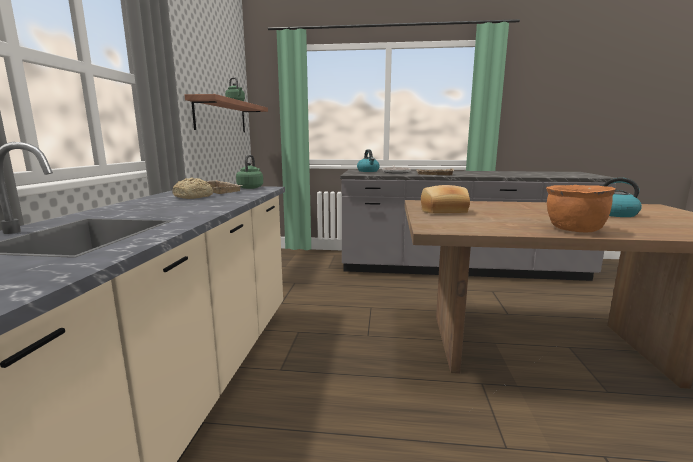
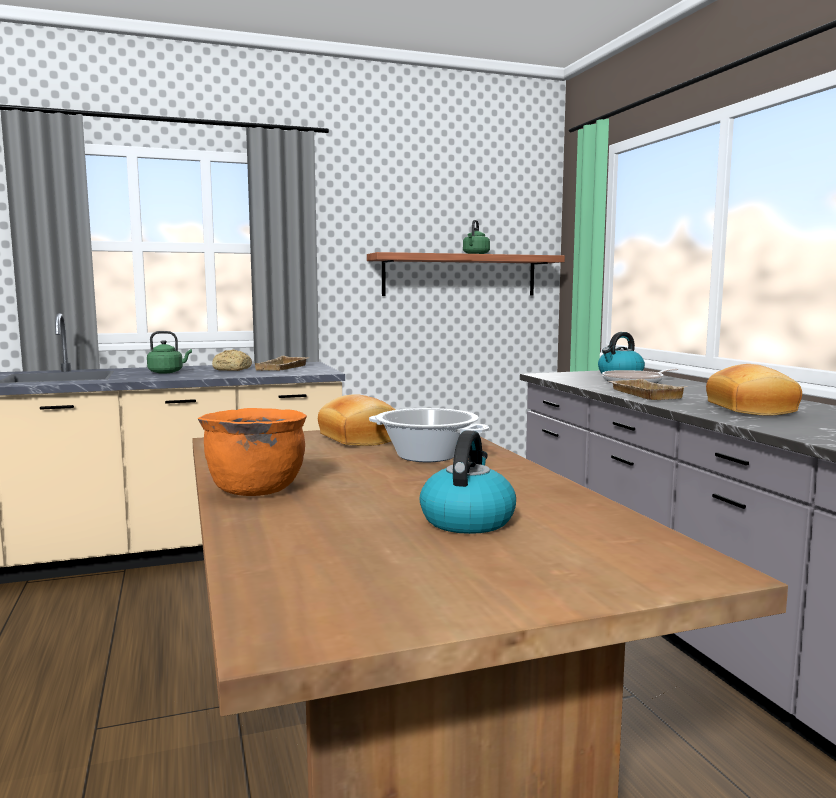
camera: 65 degrees right, 5 degrees down
(251, 187) = (318, 370): green kettle -> green kettle (167, 372)
(478, 173) = (752, 409): none -> bread
(494, 208) = (427, 456): none -> cooking pot

